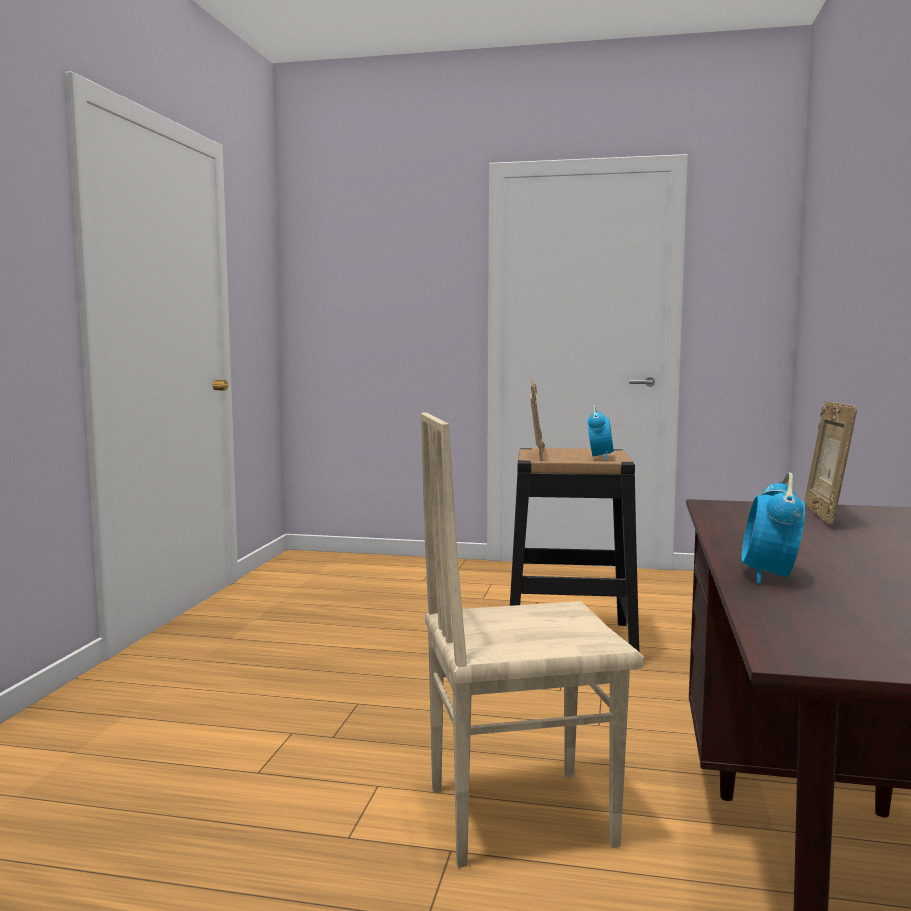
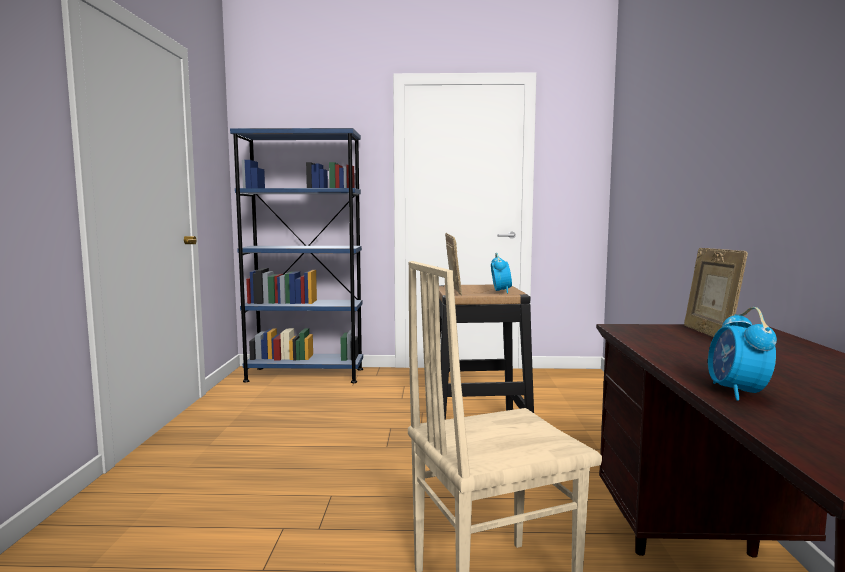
camera: 10 degrees left, 0 degrees up
(366, 564) = (305, 375): none -> blue bookcase

